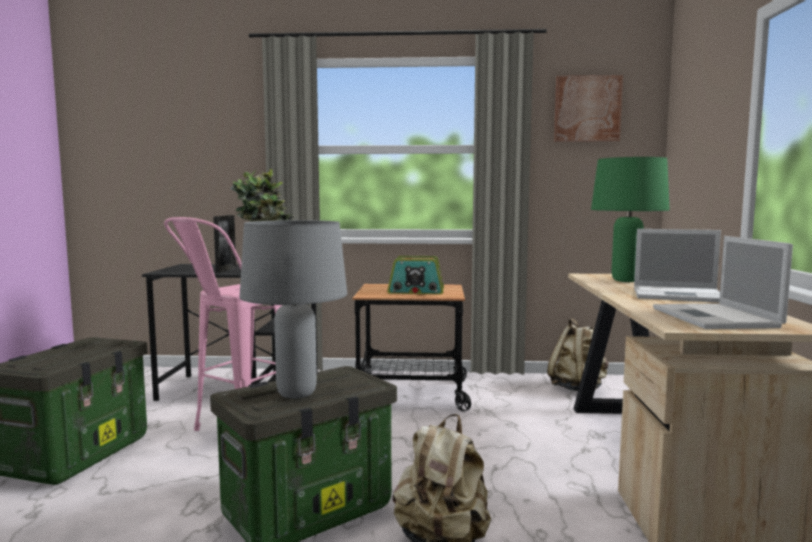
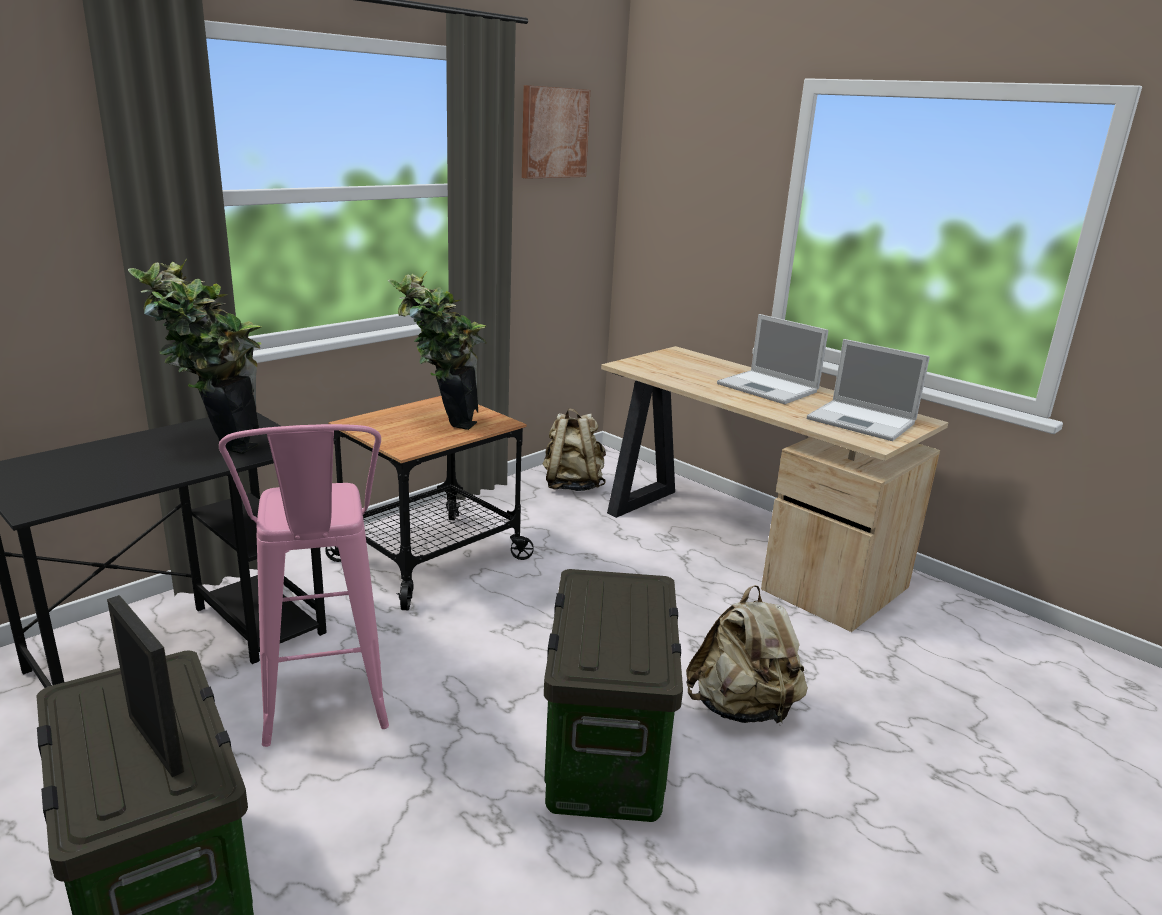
camera: 50 degrees left, 15 degrees up
(226, 269) = (141, 463): picture frame -> picture frame (155, 743)
(295, 394) = (632, 634): grey table lamp -> none
(416, 291) = (441, 423): radio -> potted plant
(626, 280) = (679, 369): green table lamp -> none
(680, 295) = (769, 388): laptop -> laptop turned 75 degrees clockwise

